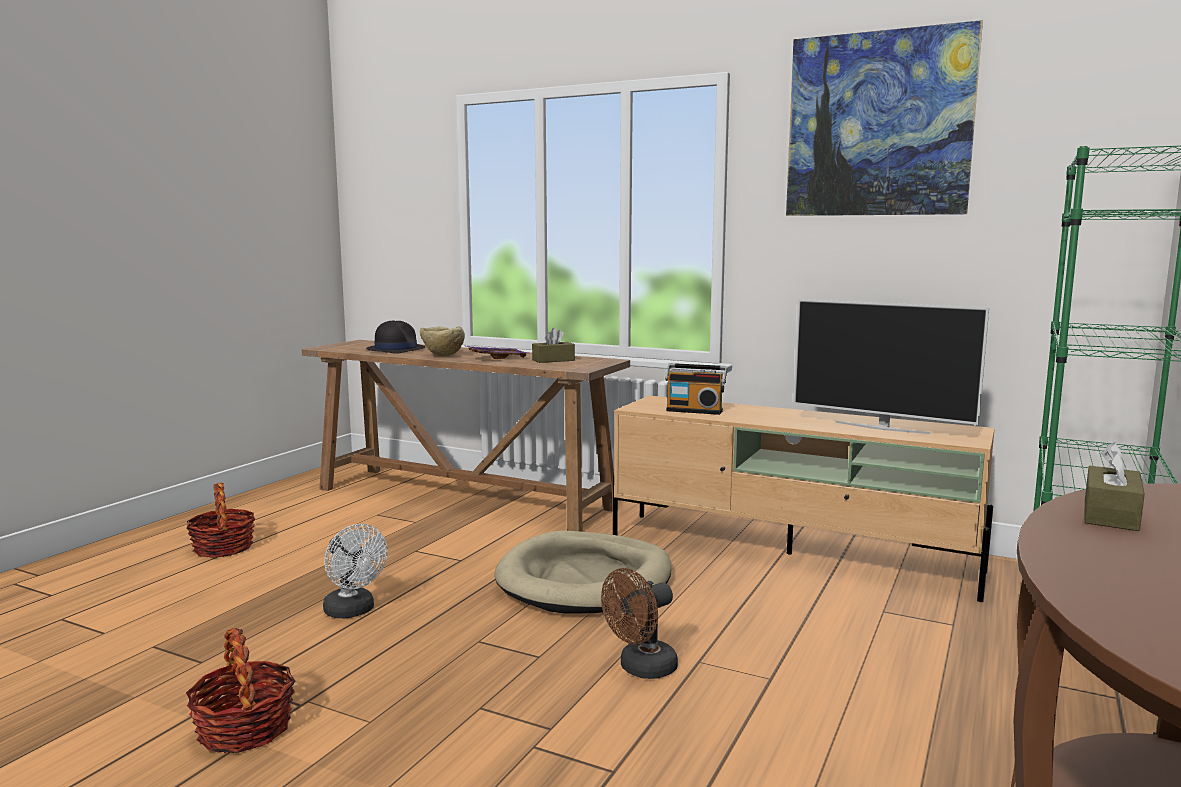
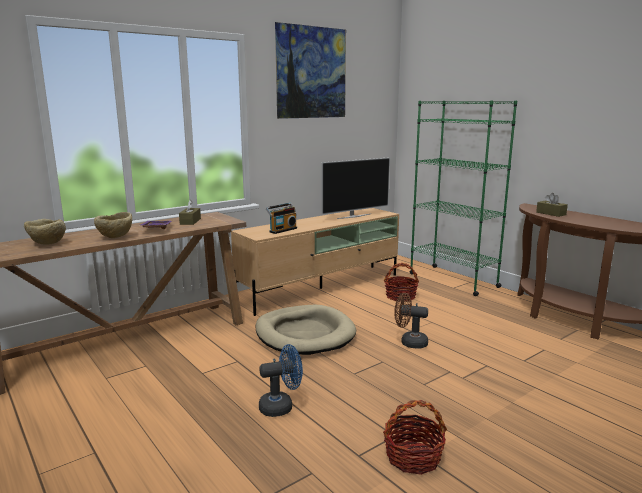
camera: 65 degrees left, 5 degrees up
(223, 548) = (82, 457): basket -> basket (400, 296)
(353, 611) = (281, 406): white fan -> blue fan
(395, 349) = (47, 244): black hat -> beige bowl
(641, 669) = (409, 342): brown fan -> brown fan turned 120 degrees clockwise

